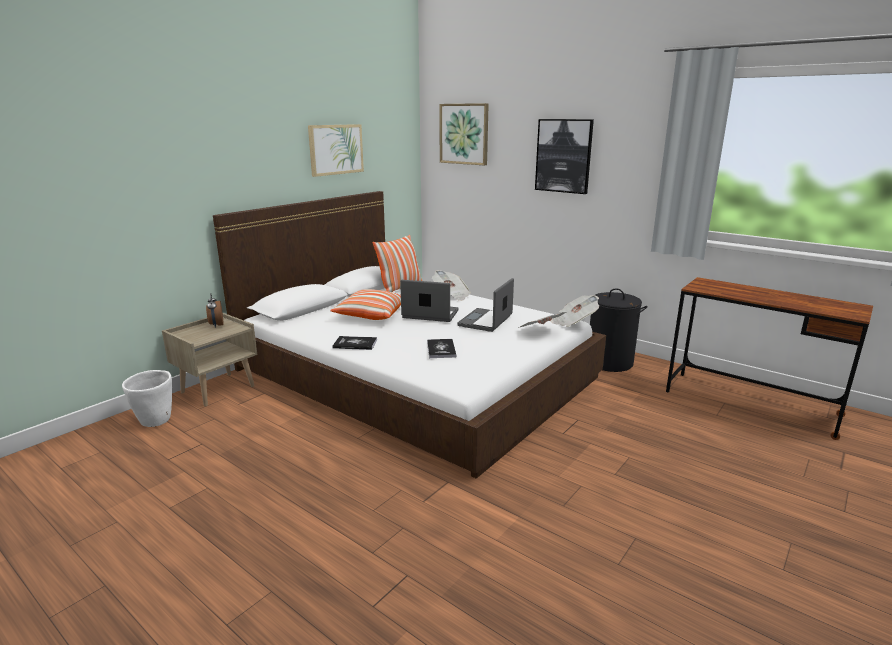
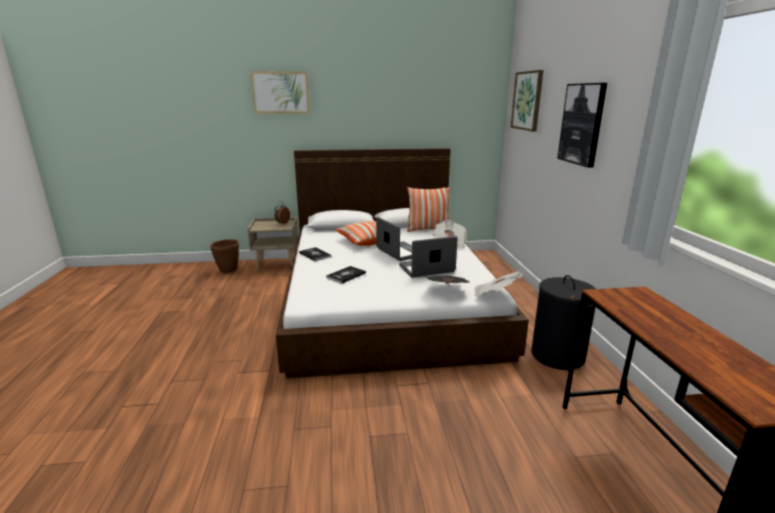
camera: 45 degrees right, 0 degrees up
(155, 421) = (228, 270): white planter -> brown planter
(336, 149) = (406, 110): picture -> picture (281, 92)

